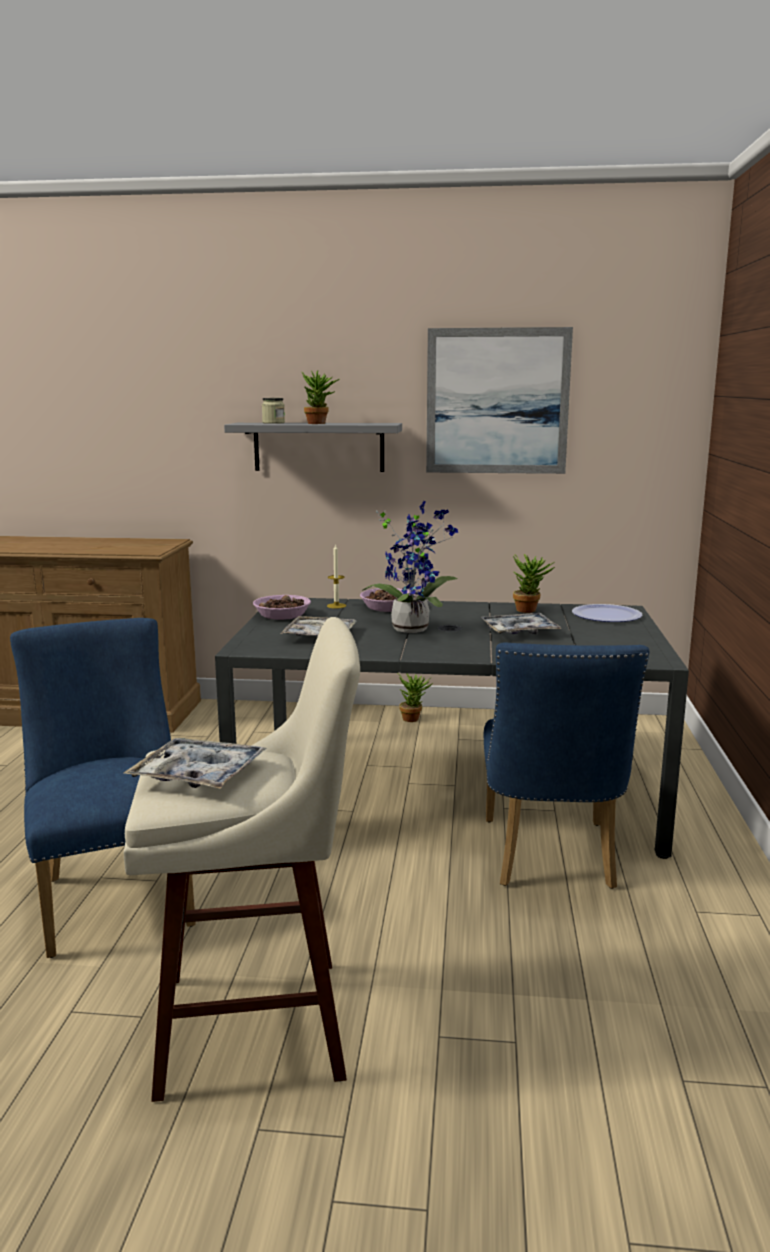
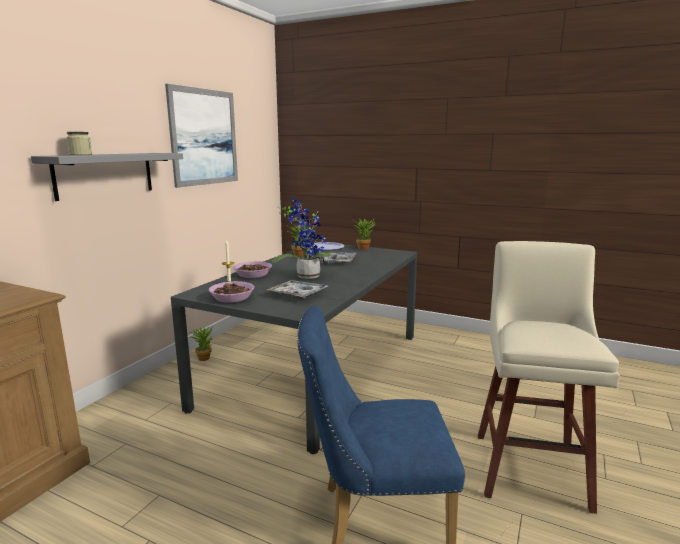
camera: 70 degrees left, 0 degrees up
(198, 775) = (555, 336): tray -> none
(320, 423) = (126, 154): potted plant -> potted plant (364, 248)
(549, 860) = (401, 360): blue chair -> none

